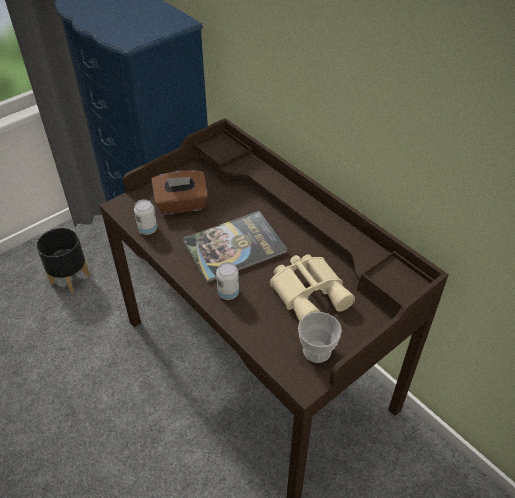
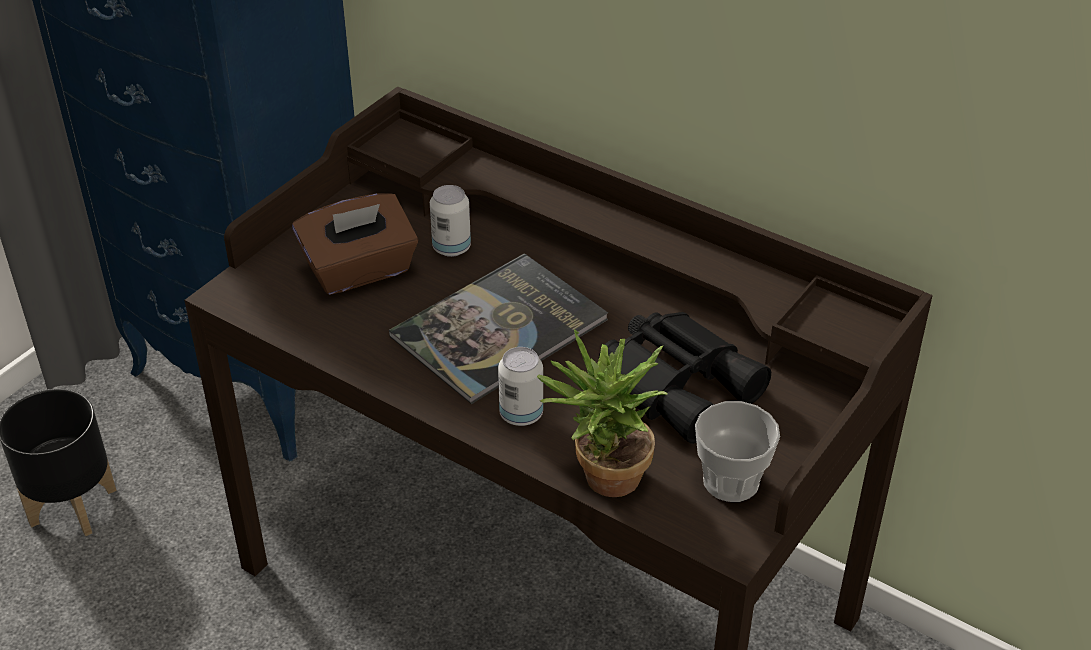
camera: 15 degrees left, 5 degrees down
(147, 229) = (308, 328): can -> can (451, 248)
(253, 336) = (601, 480): none -> potted plant
(310, 292) = (678, 382): beige binoculars -> black binoculars

